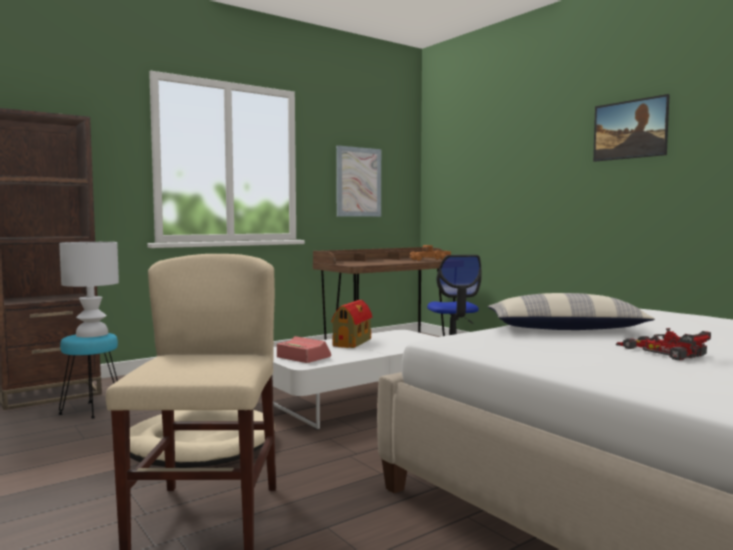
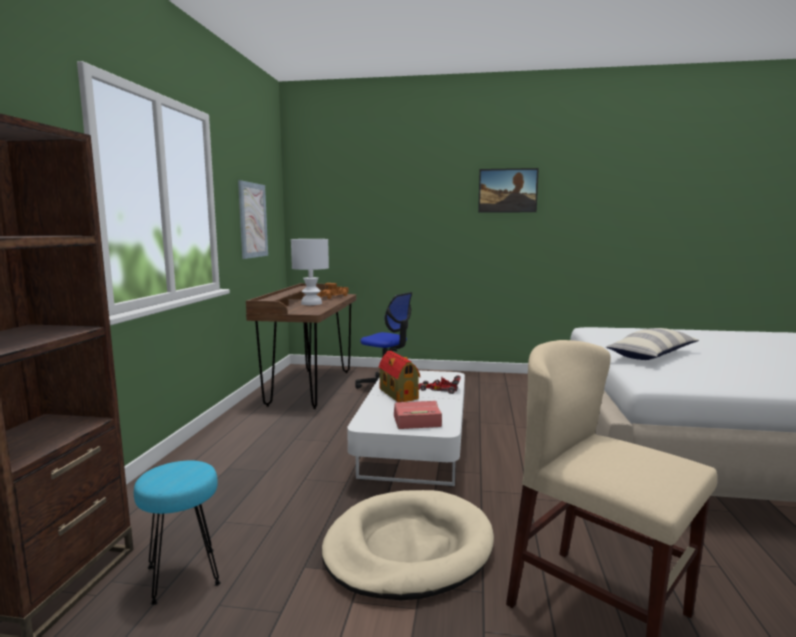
camera: 45 degrees left, 5 degrees up
(92, 334) = (174, 470): white table lamp -> white table lamp (311, 303)
(661, 351) = (745, 362): toy car -> toy car (438, 389)

